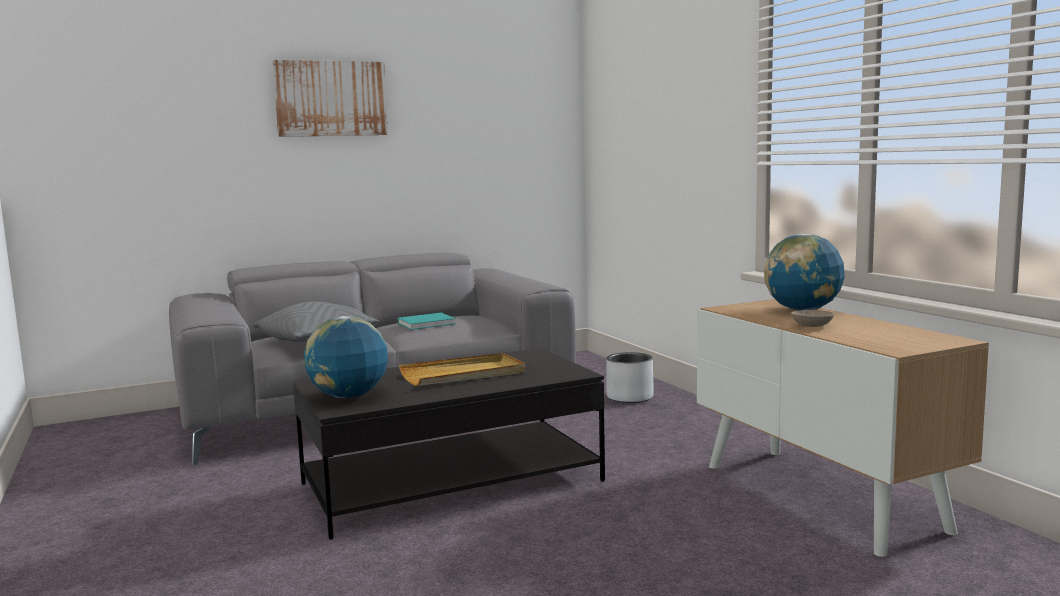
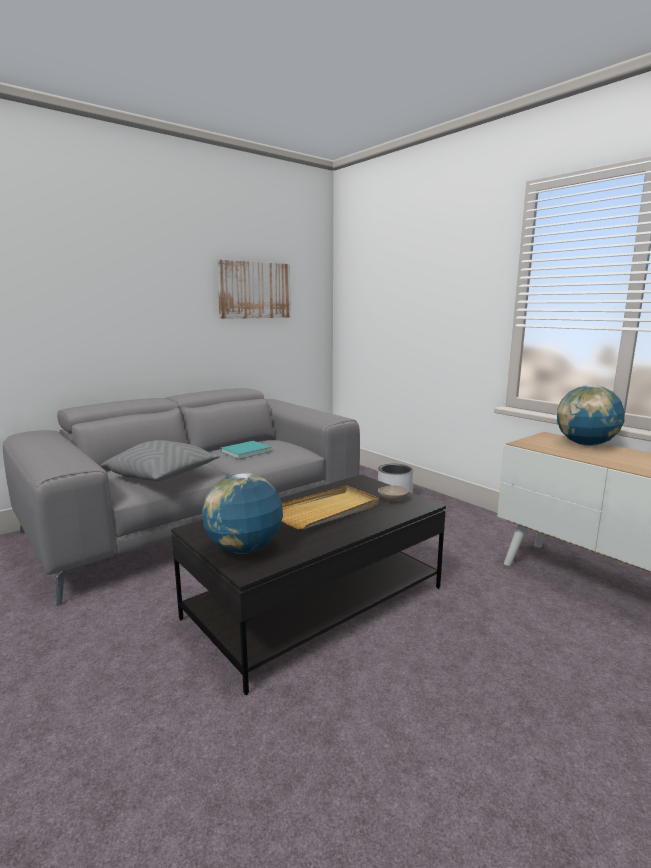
camera: 15 degrees left, 5 degrees up
(331, 99) = (144, 257): picture -> picture (254, 290)
(812, 326) = (624, 463): beige bowl -> beige bowl (393, 499)

